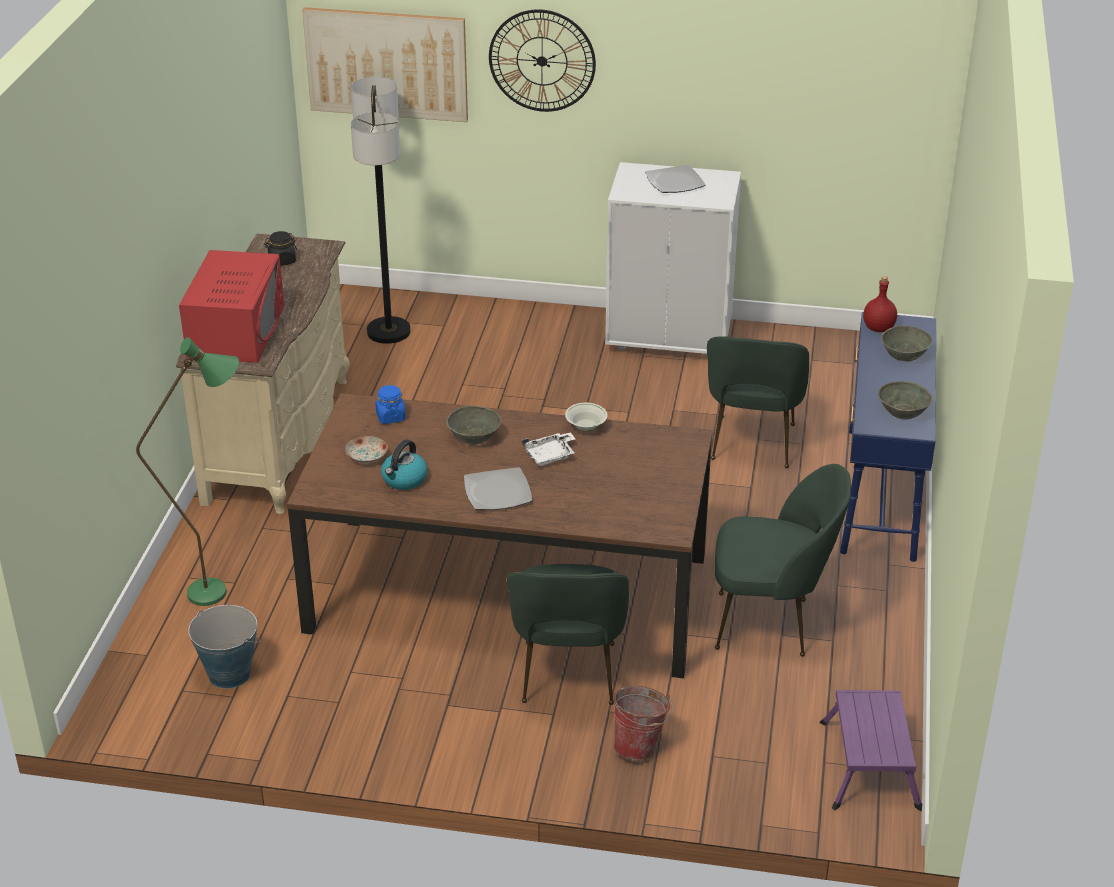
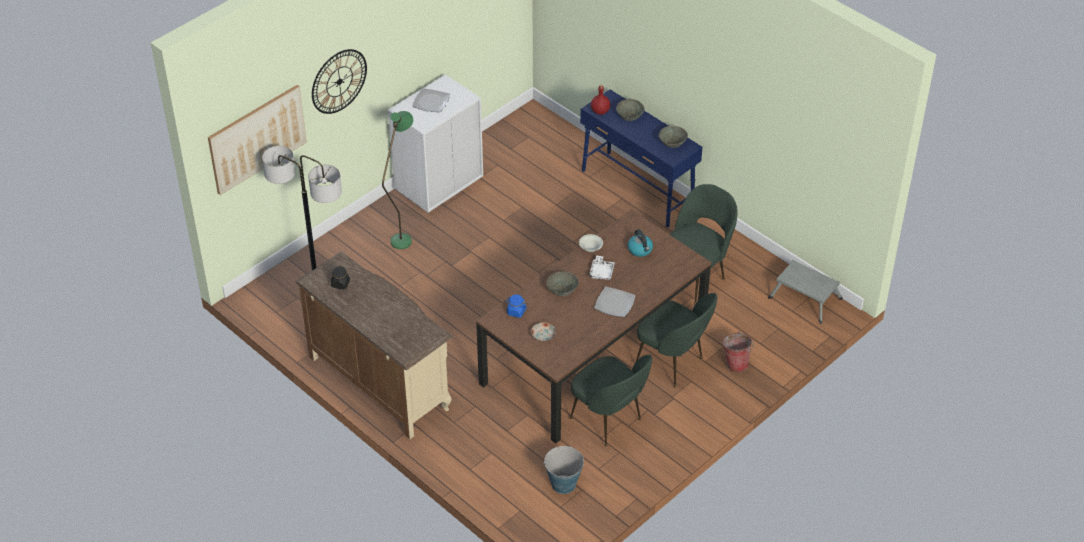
camera: 55 degrees left, 10 degrees up
(222, 590) = (493, 460): green floor lamp -> green floor lamp (404, 236)
(236, 331) = (398, 331): red microwave -> none
(404, 479) = (575, 331): kettle -> kettle (640, 250)
(751, 447) = (561, 210): green chair -> green chair (609, 422)
(870, 765) = (805, 298): purple step ladder -> grey step ladder

